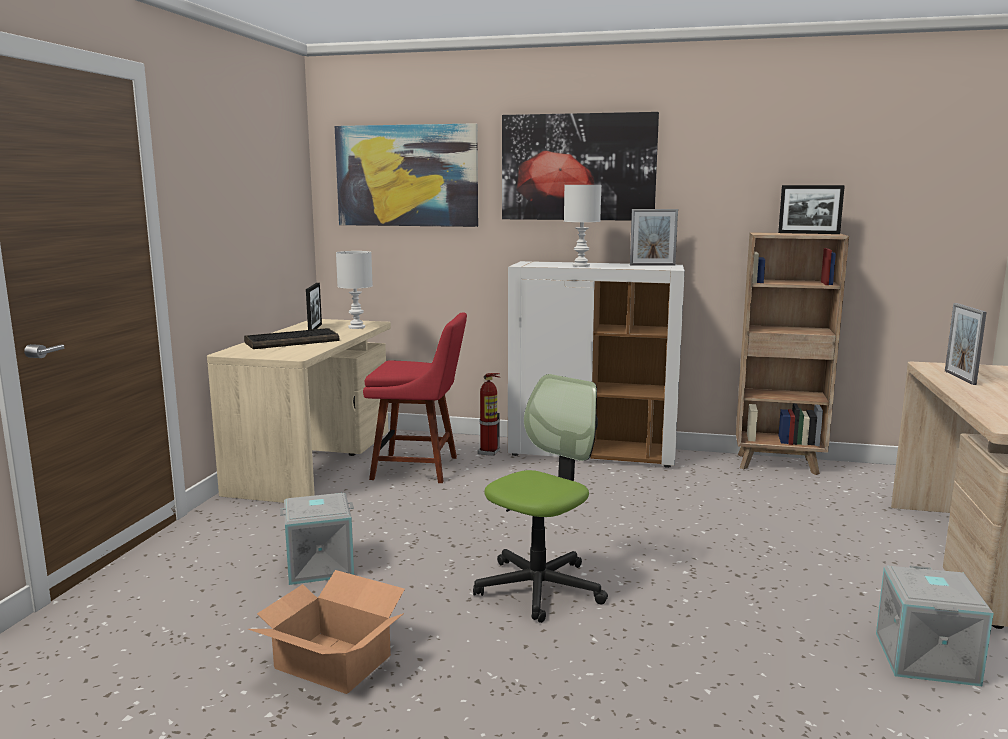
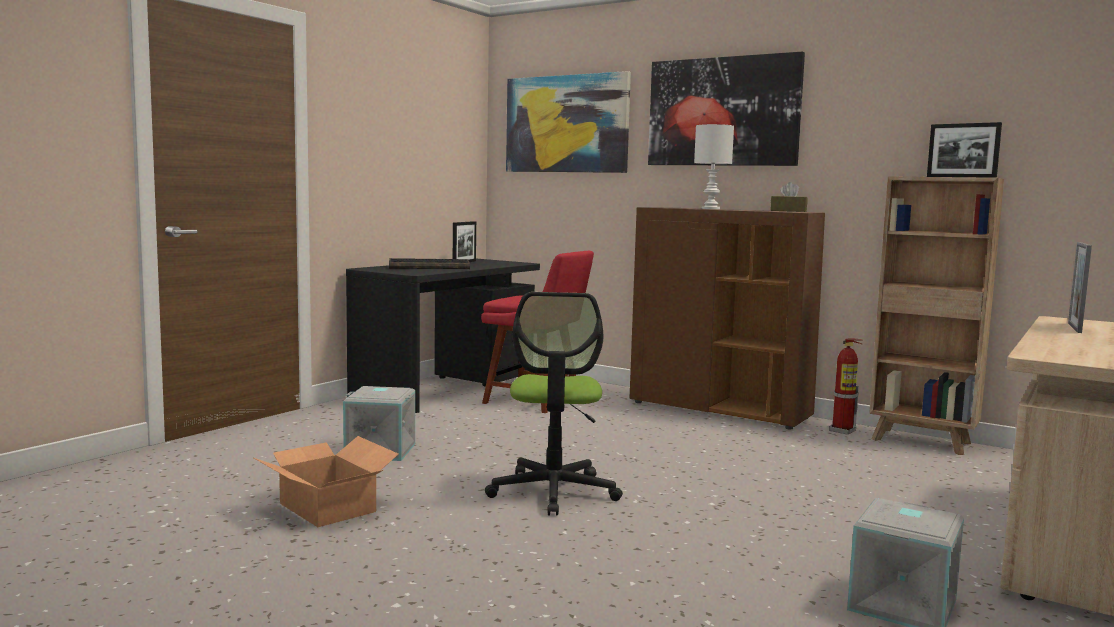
camera: 20 degrees right, 5 degrees down
(315, 462) = (447, 387): beige desk -> black desk
(356, 327) = (501, 264): white table lamp -> none
(489, 452) = (614, 398): fire extinguisher -> fire extinguisher (842, 431)
(539, 588) = (553, 492): office chair -> office chair turned 120 degrees clockwise
(593, 453) = (720, 410): white cabinet -> brown cabinet
(652, 265) = (788, 211): picture frame -> brown tissue box

